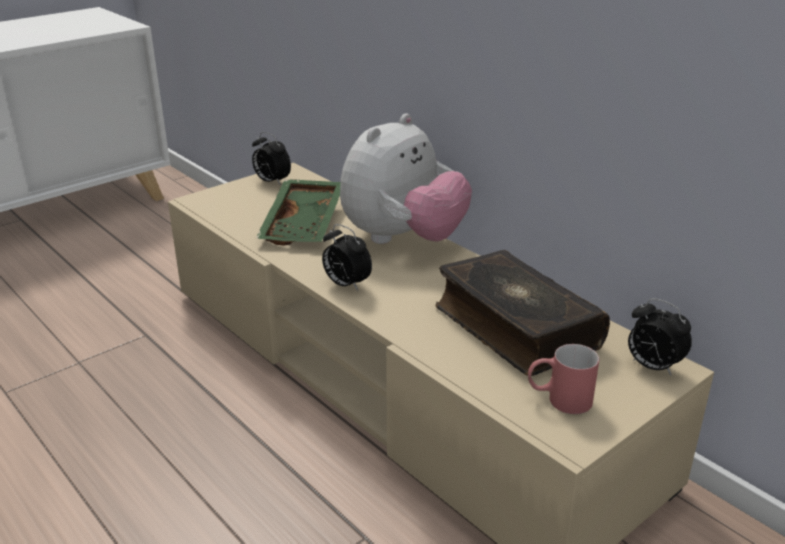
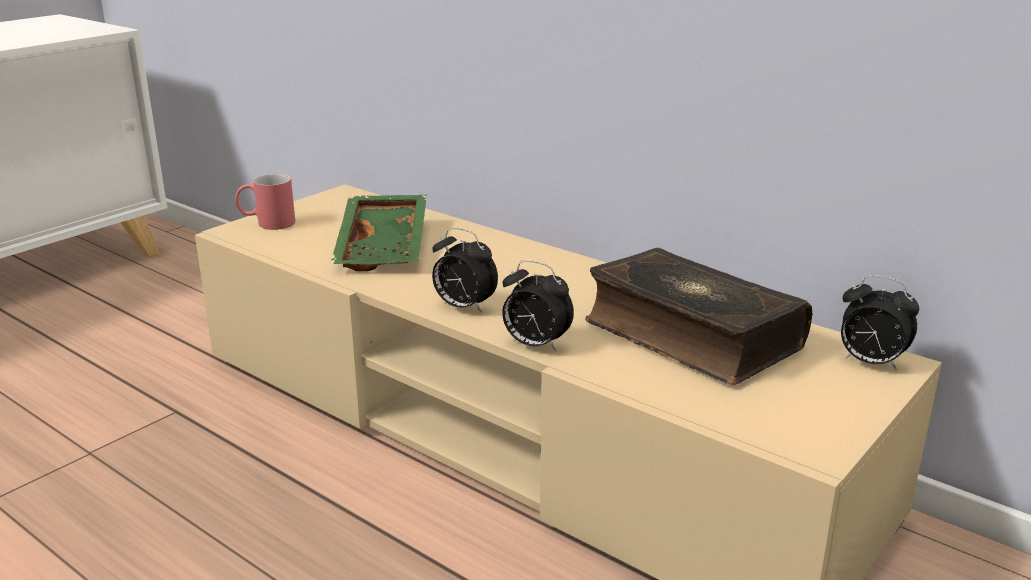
camera: 10 degrees left, 5 degrees down
(271, 182) = (325, 205): alarm clock -> alarm clock (535, 345)
(403, 239) = (515, 255): plush toy -> none
(558, 400) = (778, 408): red mug -> red mug (267, 223)

